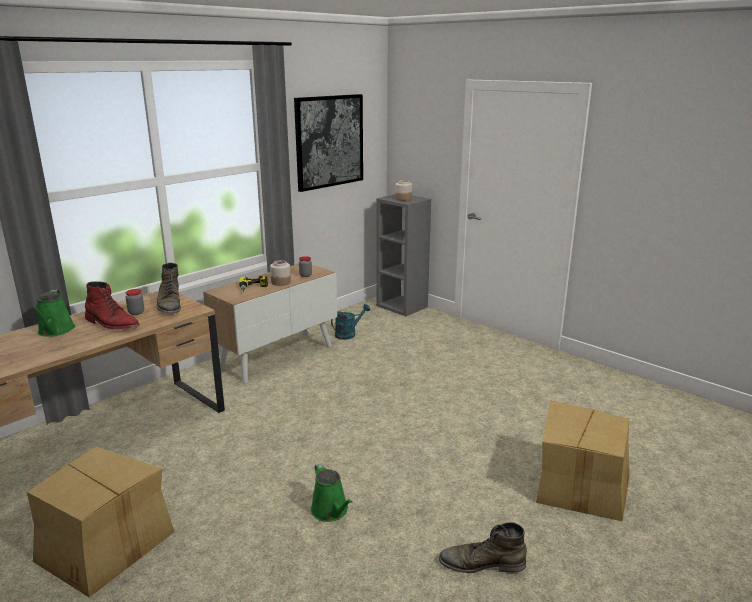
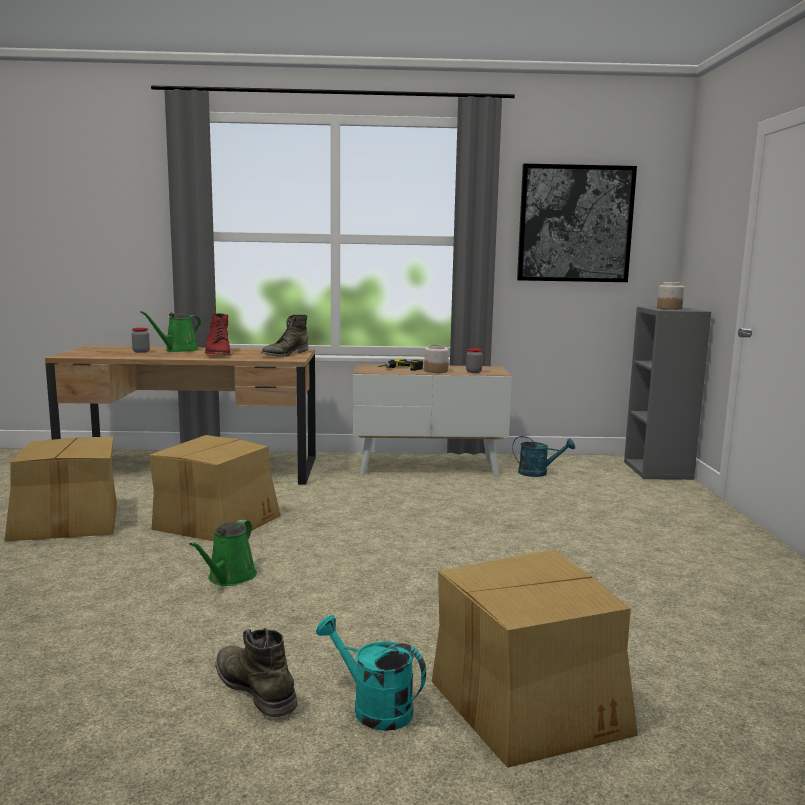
camera: 45 degrees right, 10 degrees down
(136, 312) = (251, 353): jar -> jar (141, 352)
(227, 475) = (217, 521): none -> cardboard box
(541, 533) = (373, 707): none -> turquoise watering can

